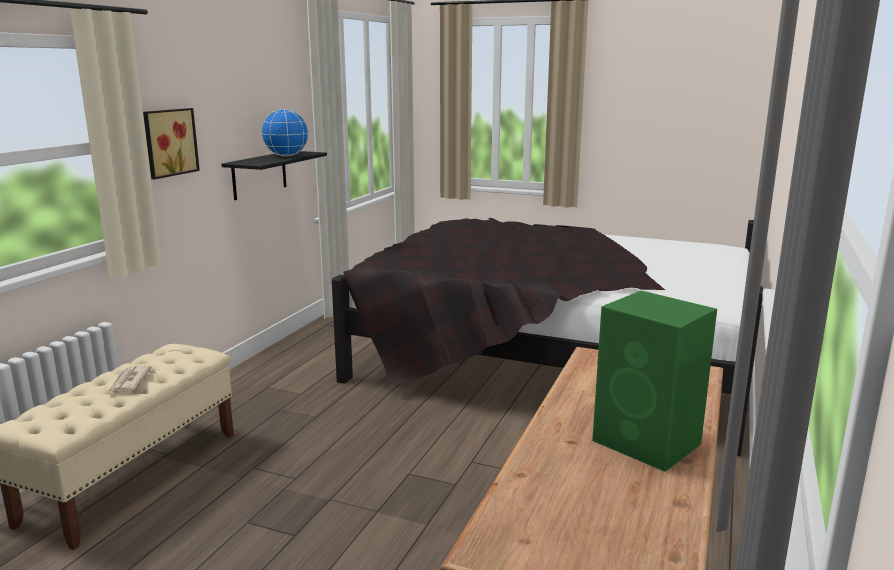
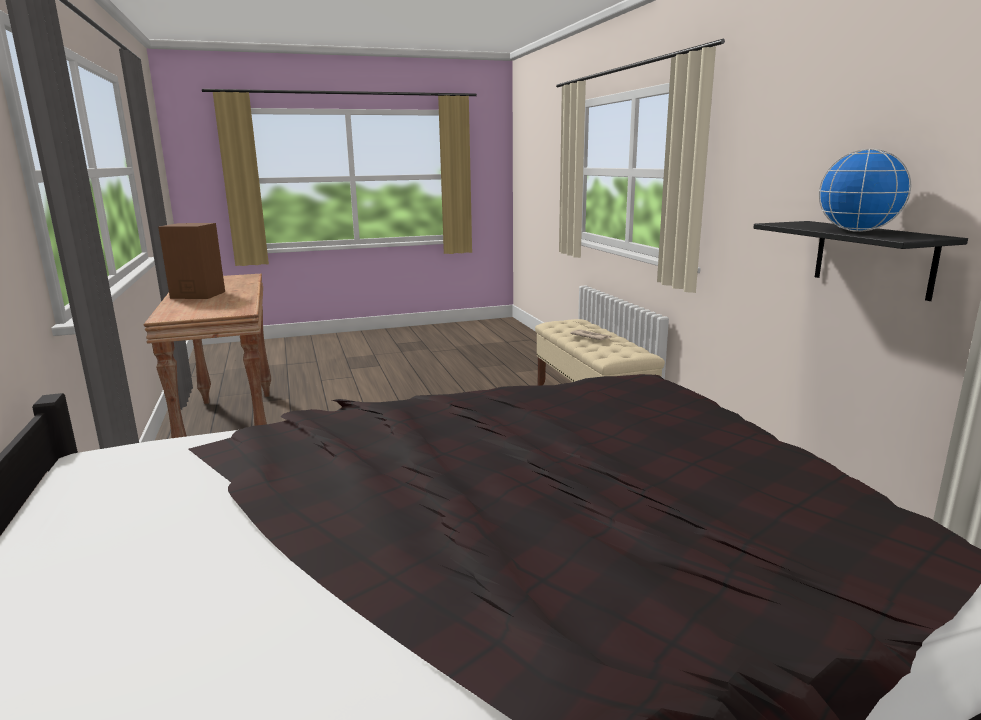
camera: 140 degrees right, 0 degrees up
(169, 142) = (750, 180): picture -> none
(648, 443) = (197, 295): green speaker -> brown speaker

